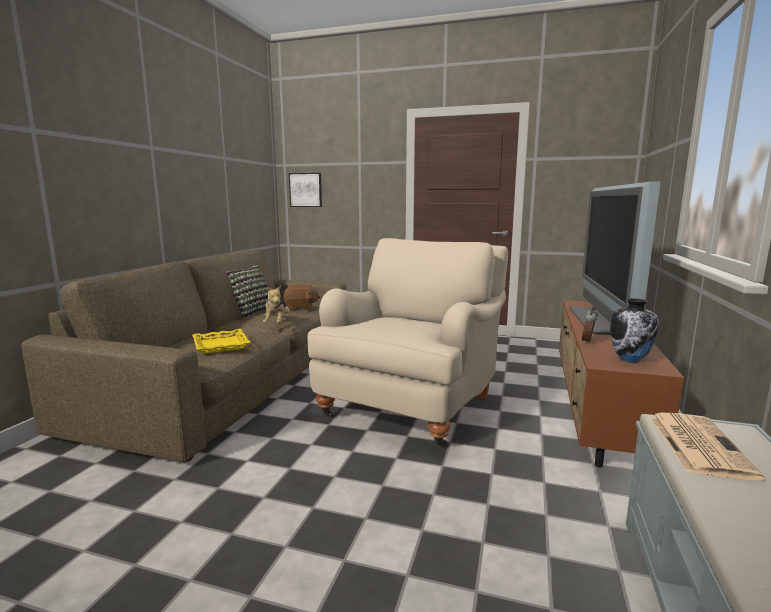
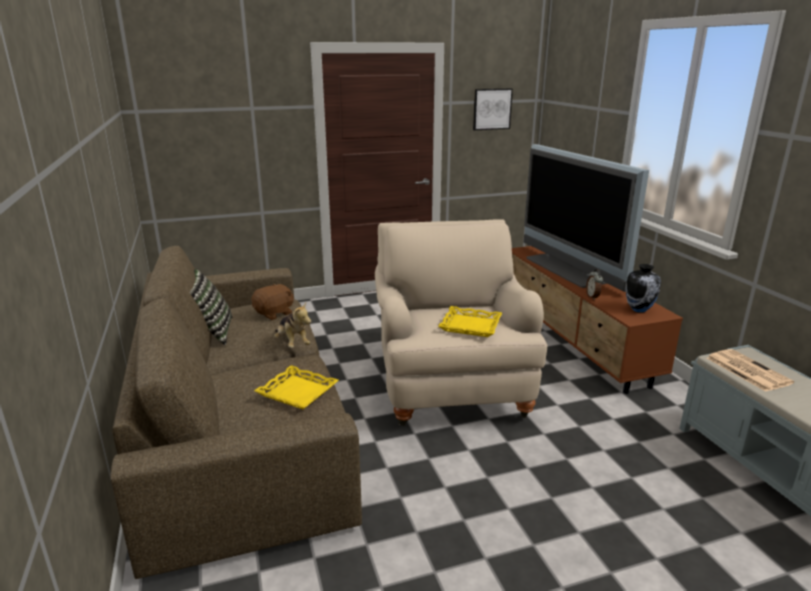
camera: 35 degrees left, 10 degrees up
(306, 190) = (176, 145): picture -> picture (491, 109)
(397, 328) = (470, 325): none -> yellow tray

